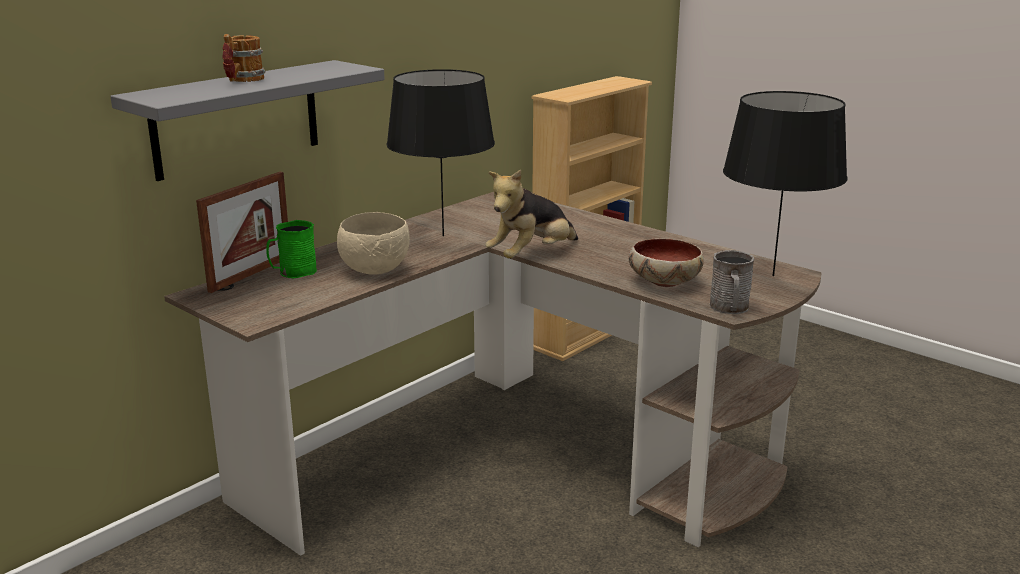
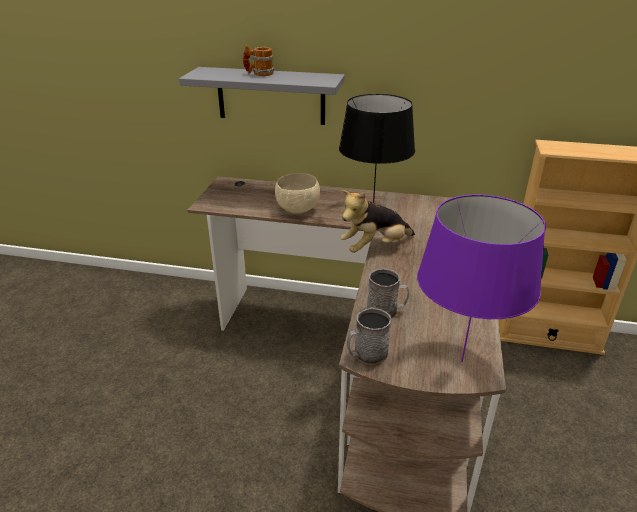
camera: 60 degrees right, 10 degrees up
(251, 274) = (259, 183): picture frame -> none
(293, 272) = (272, 191): green mug -> none
(532, 256) = (375, 247): plush toy -> plush toy turned 45 degrees counterclockwise
(663, 282) = (386, 310): bowl -> grey mug
(772, 275) = (462, 361): black table lamp -> purple table lamp

